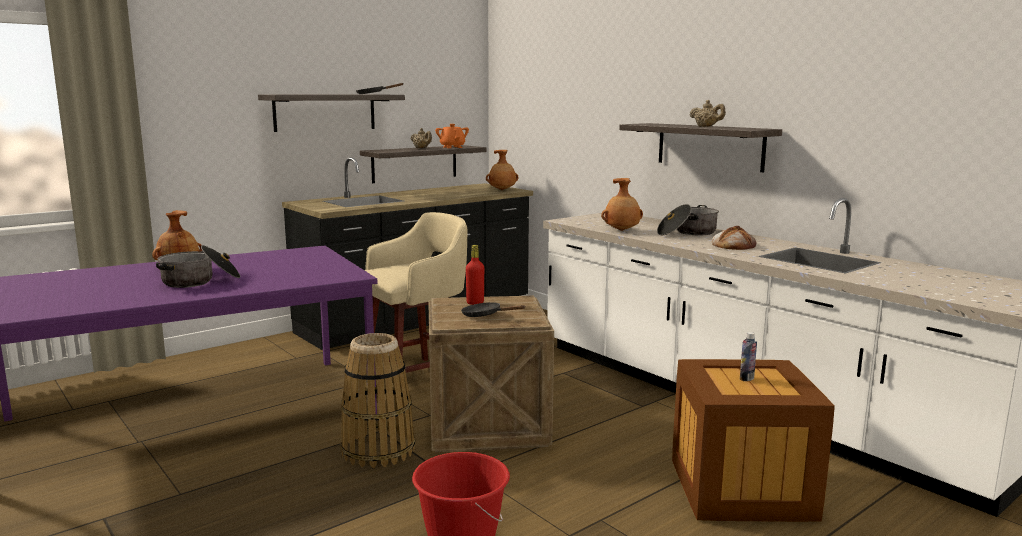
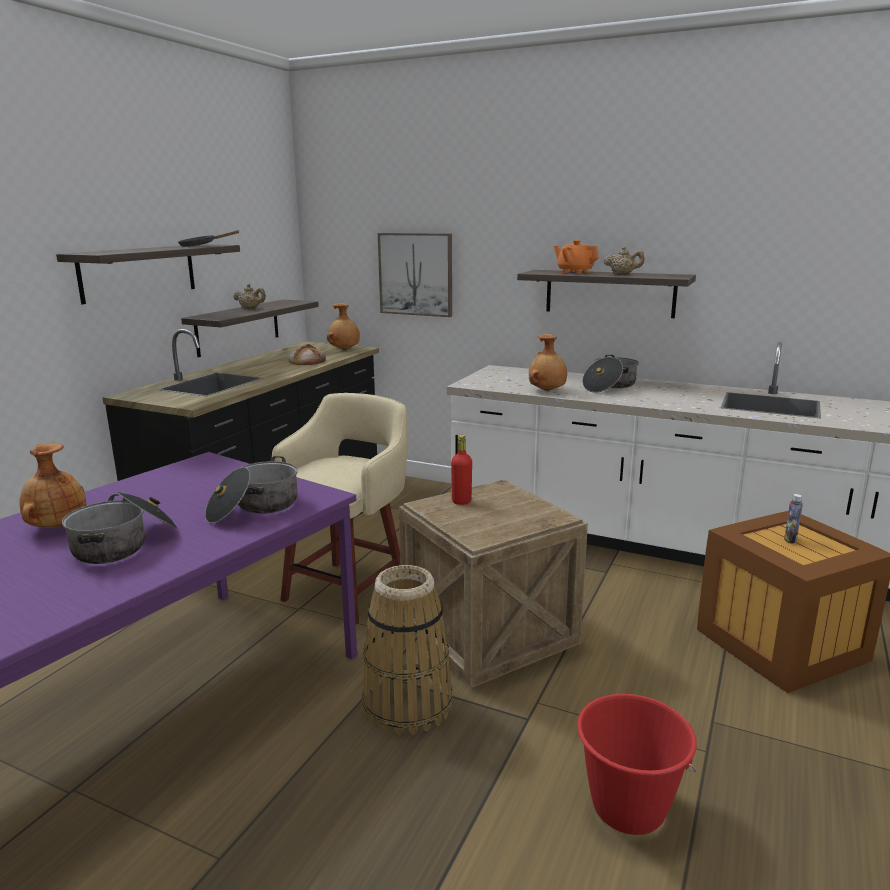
camera: 25 degrees left, 5 degrees up
(300, 275) = (254, 508): none -> cooking pot
(452, 147) = (281, 304): orange teapot -> orange teapot (575, 272)
(485, 315) = (498, 518): black frying pan -> none
(564, 126) = (416, 274): none -> picture
(733, 245) = (676, 396): bread -> bread (307, 361)

